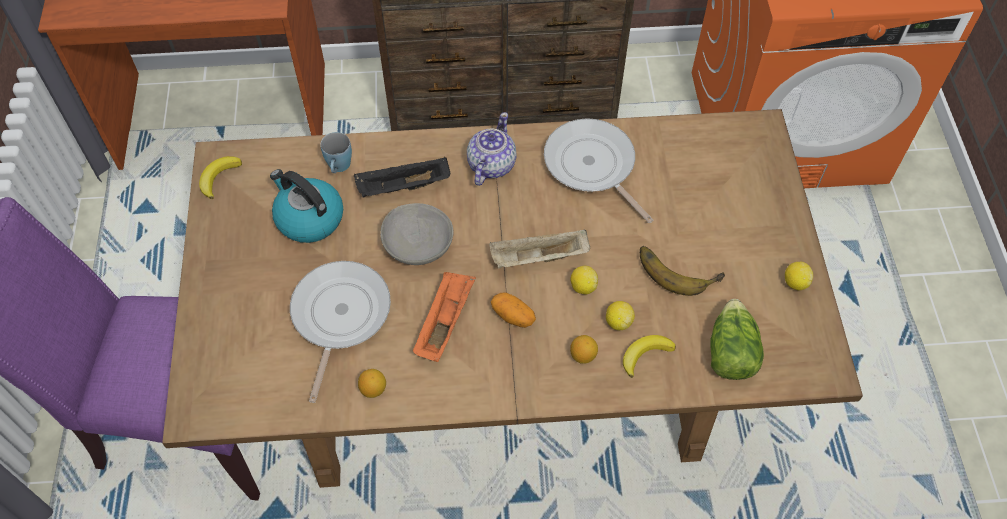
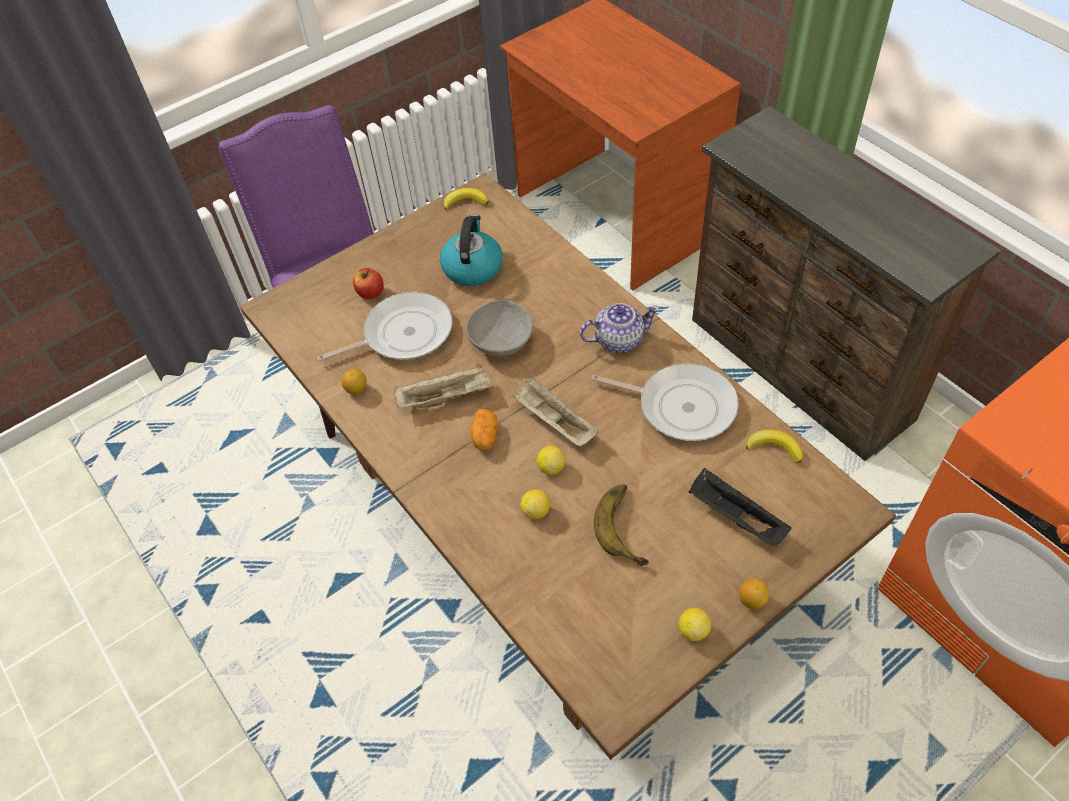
camera: 60 degrees right, 5 degrees down
(260, 316) = (370, 293): none -> apple
(339, 168) = (531, 256): blue mug -> none
(403, 187) = (547, 301): black tray -> black tray (734, 517)
(444, 322) = (445, 397): orange tray -> beige tray
(583, 355) = (484, 504): lemon -> lemon (752, 600)
(592, 166) = (681, 406): frying pan -> frying pan turned 90 degrees clockwise
(645, 355) = (518, 548): banana -> banana (775, 447)
(730, 352) = (571, 613): lettuce -> none

